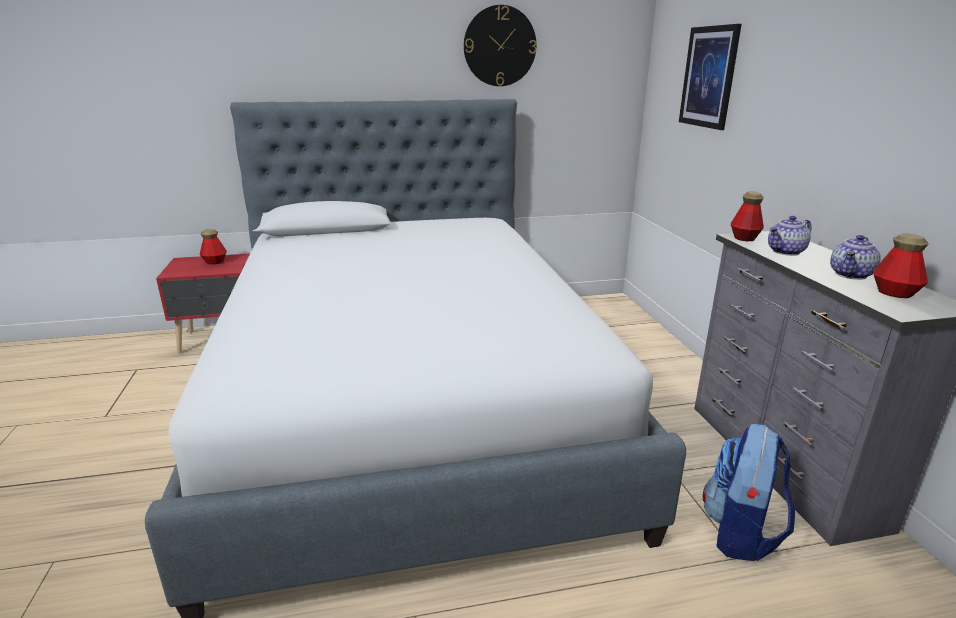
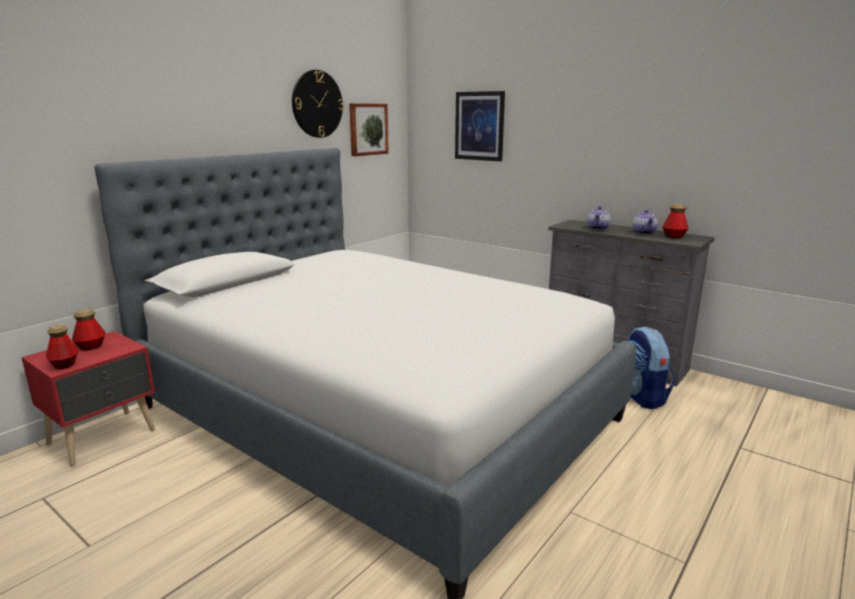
camera: 40 degrees left, 5 degrees down
(576, 78) = (368, 129): none -> picture
(744, 238) = (565, 226): bottle -> bottle (64, 365)

